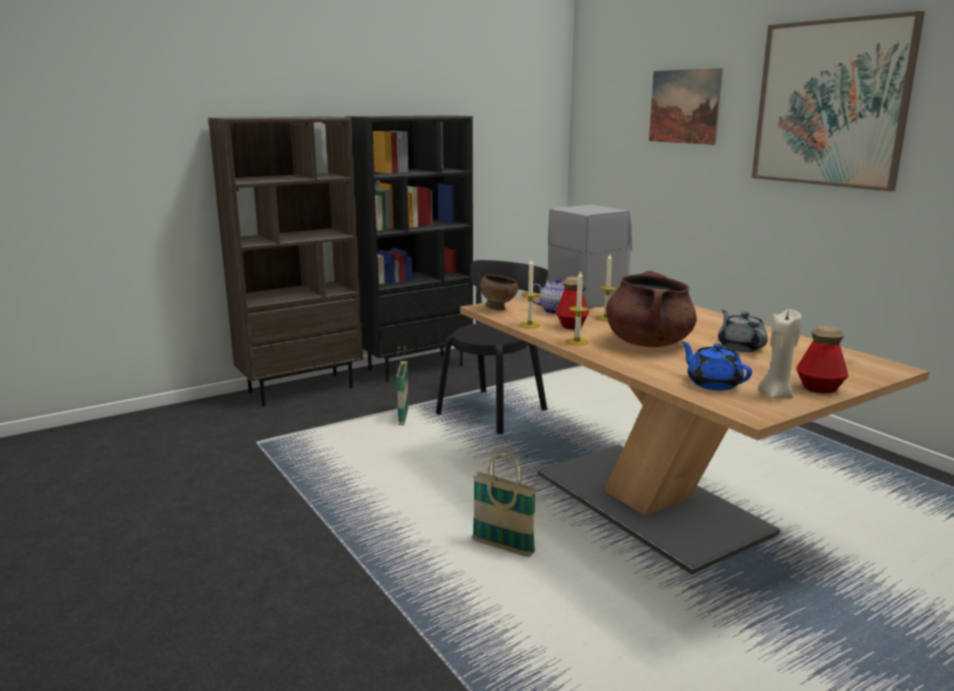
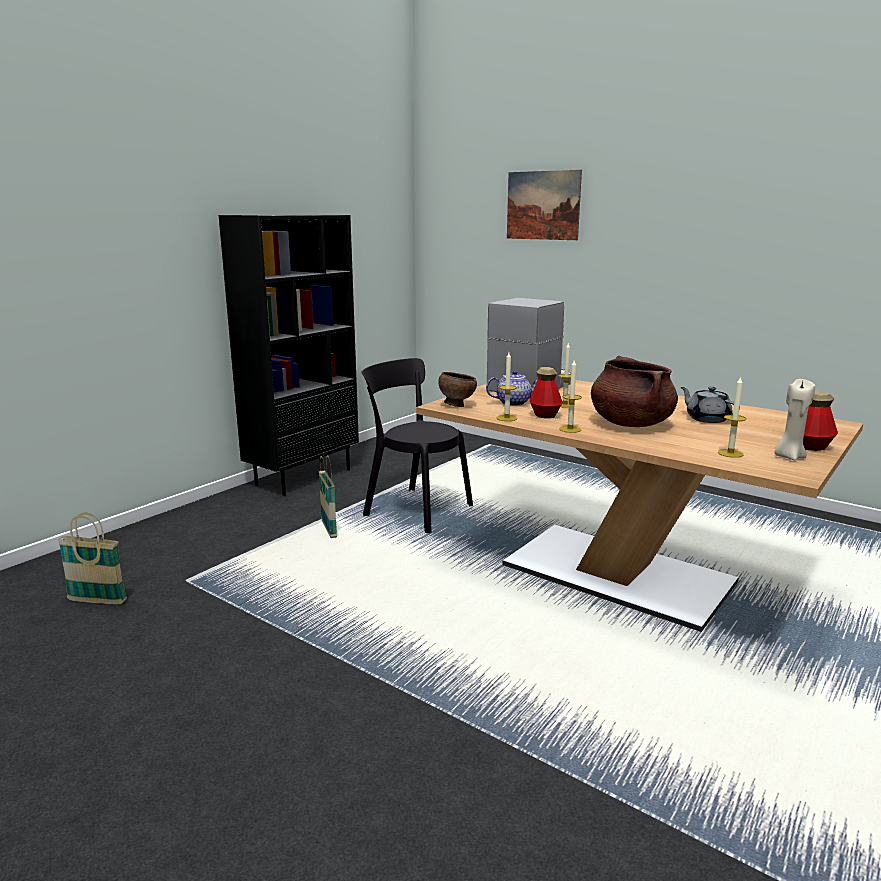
camera: 20 degrees left, 0 degrees up
(301, 389) = (195, 515): brown bookcase -> none
(495, 410) = (414, 509): black chair -> black chair turned 75 degrees counterclockwise
(503, 548) = (525, 642): basket -> basket (97, 601)
(713, 383) = (730, 453): blue teapot -> candle
(830, 104) = (691, 201): picture -> none

